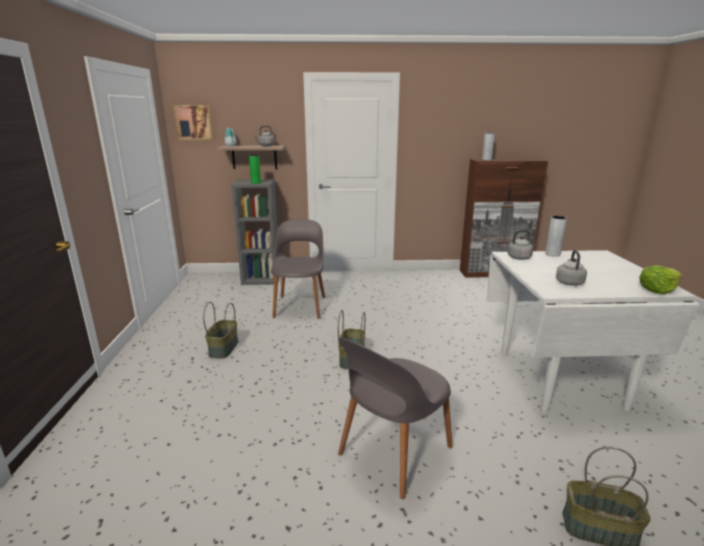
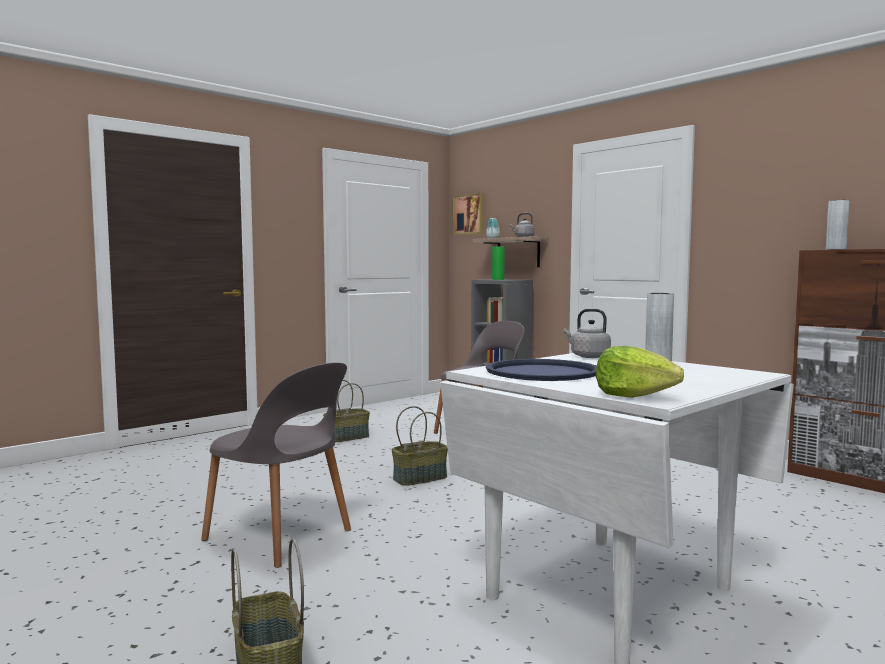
camera: 50 degrees right, 15 degrees down
(393, 452) = (280, 536): grey chair -> grey chair turned 150 degrees counterclockwise
(569, 282) = (542, 372): grey kettle -> blue tray

